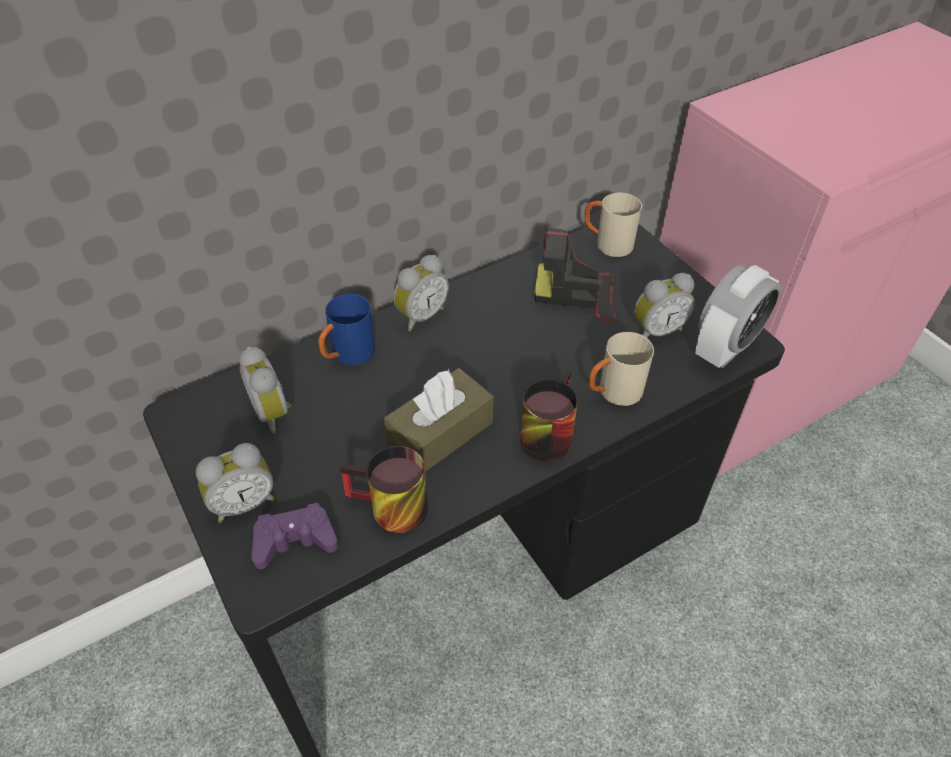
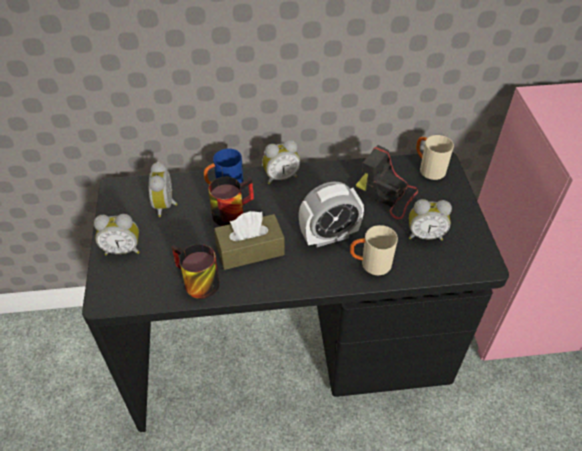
camera: 25 degrees right, 0 degrees up
(295, 540) = (137, 279): purple game controller -> none
(544, 431) = (312, 271): mug -> mug (231, 210)
(725, 348) = (465, 262): alarm clock -> alarm clock (329, 236)

